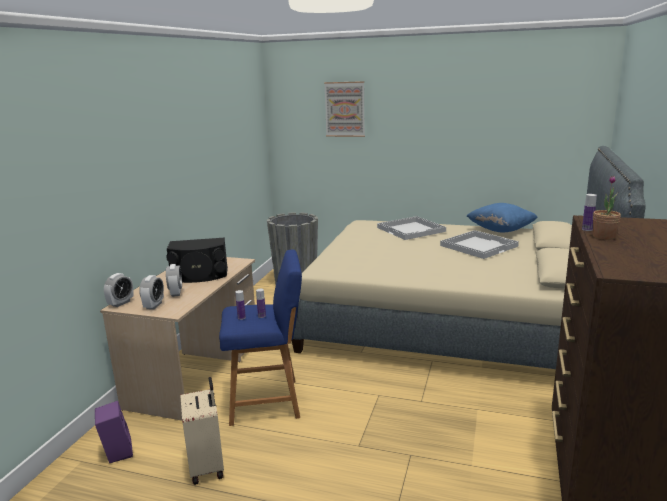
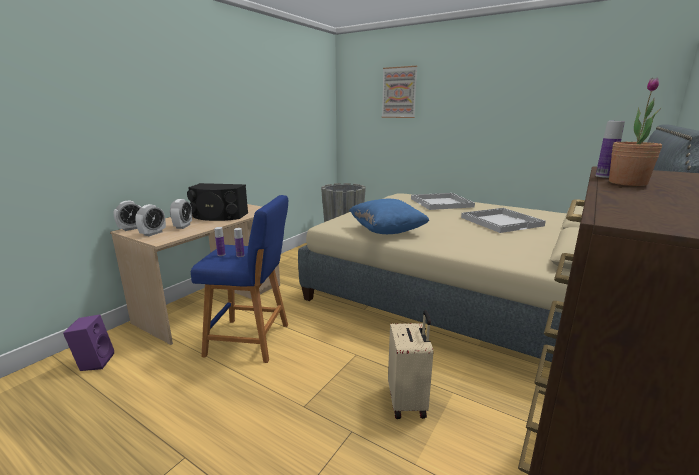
camera: 15 degrees right, 0 degrees up
(208, 467) = (152, 395): beige suitcase -> beige suitcase (408, 402)
(500, 230) = (533, 211): blue pillow -> blue pillow (387, 231)

